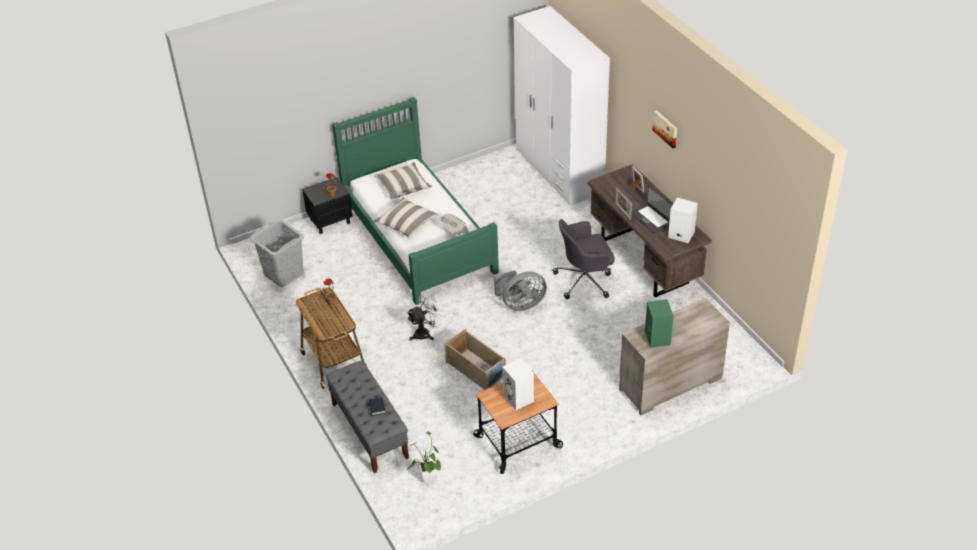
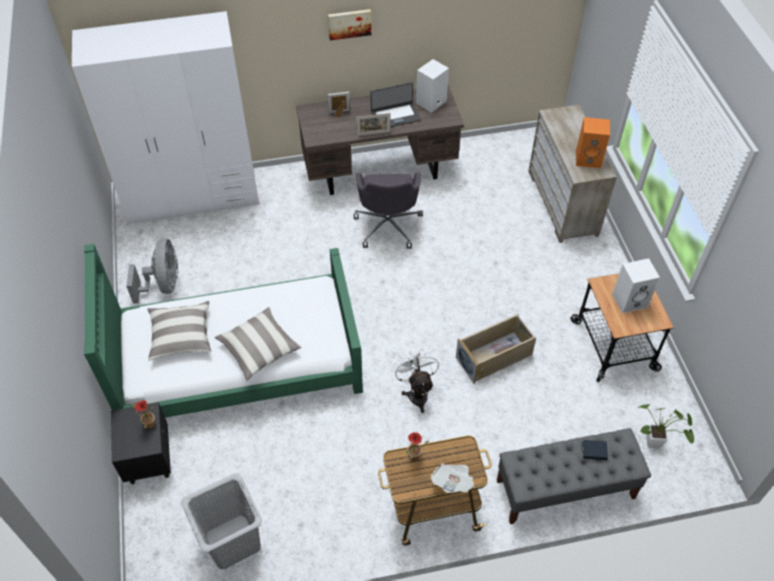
camera: 75 degrees left, 10 degrees up
(455, 231) = (299, 300): newspaper -> newspaper (453, 482)
(520, 304) = (403, 289): grey fan -> grey fan (163, 285)
(658, 338) = (589, 159): green speaker -> orange speaker

